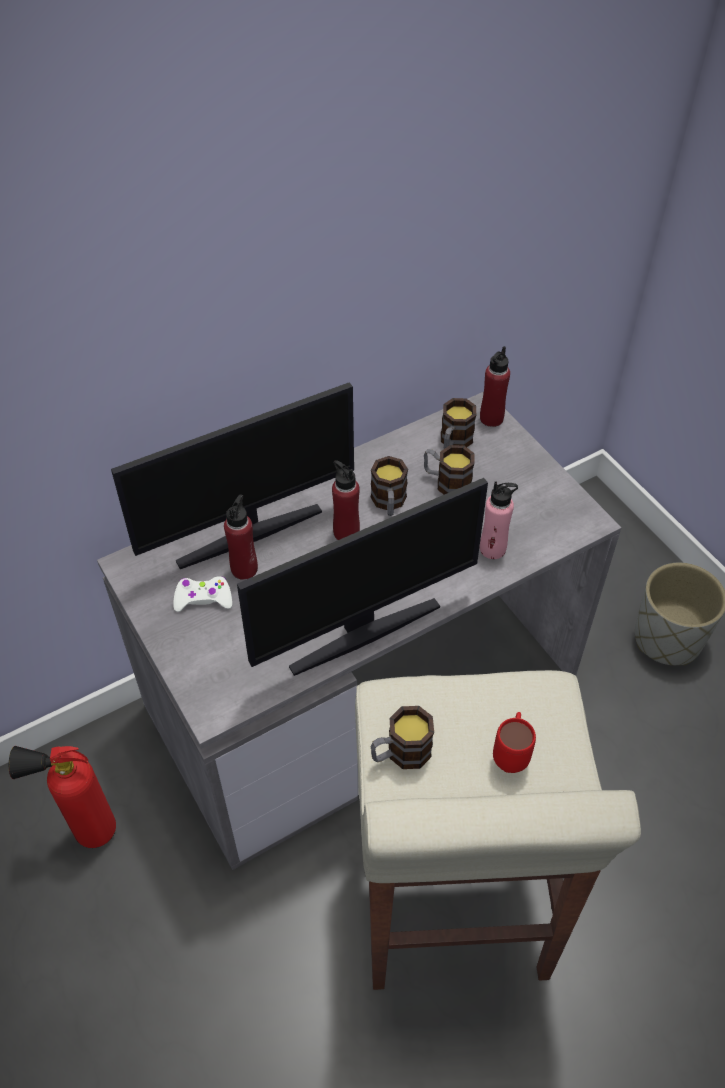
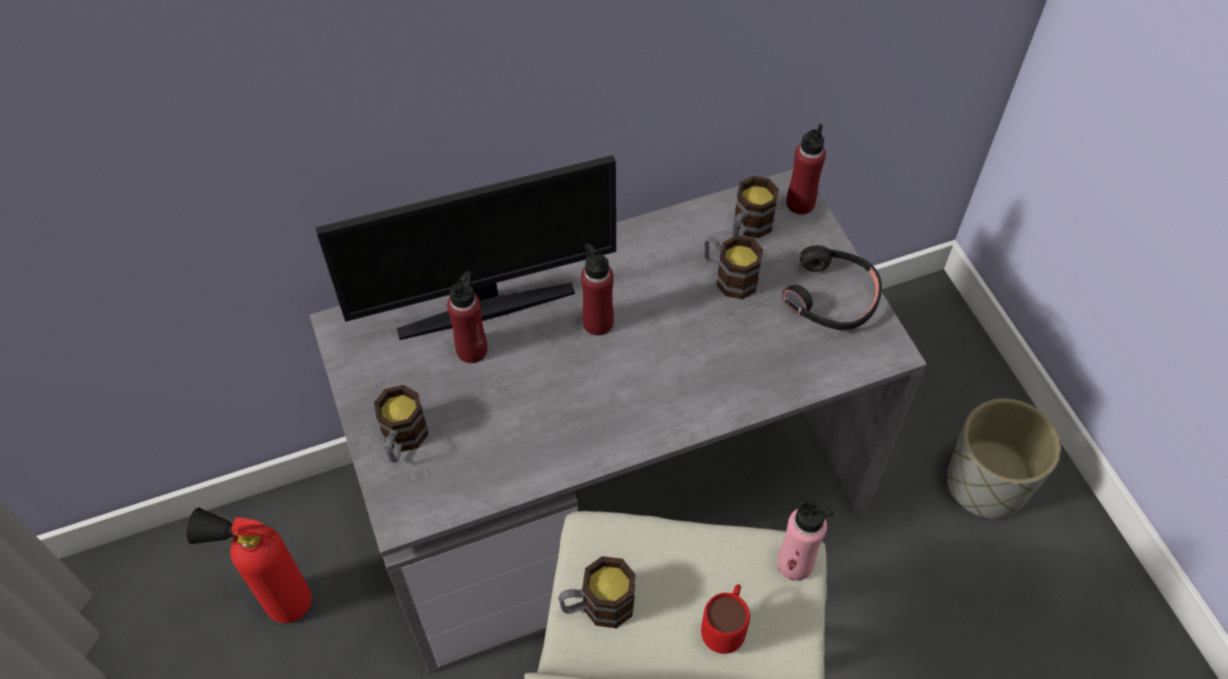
camera: 10 degrees right, 5 degrees up
(203, 598) = (418, 379): white game controller -> none
(363, 632) = (591, 448): monitor -> none
(389, 503) = (655, 293): mug -> mug (402, 441)
(493, 549) = (765, 368): pink bottle -> pink bottle (795, 564)
(534, 487) = (832, 297): none -> black headphones

